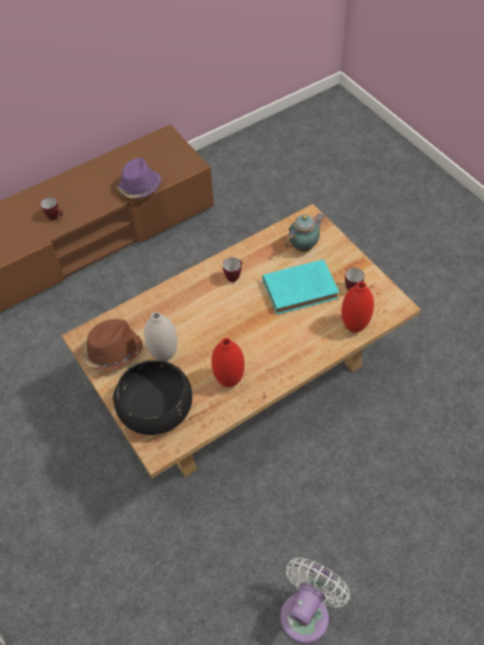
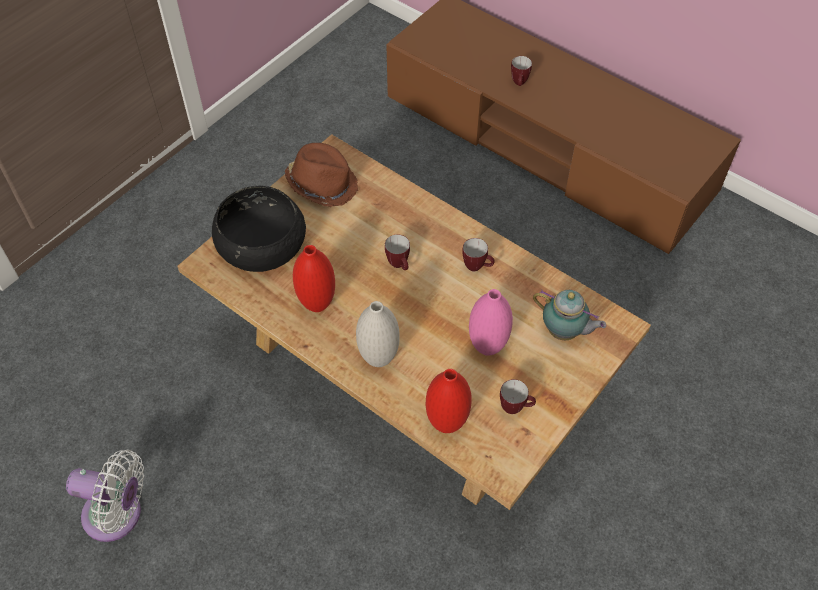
camera: 70 degrees right, 0 degrees up
(139, 187) = (607, 144): purple hat -> none
(164, 355) = (333, 232): white vase -> white vase (379, 358)
(214, 321) = (399, 265): none -> mug
(302, 289) = (487, 347): turquoise book -> pink vase

